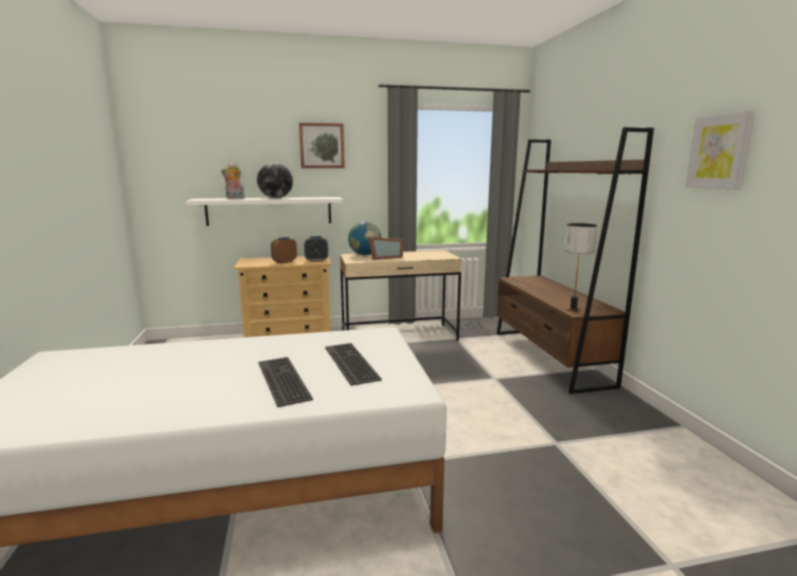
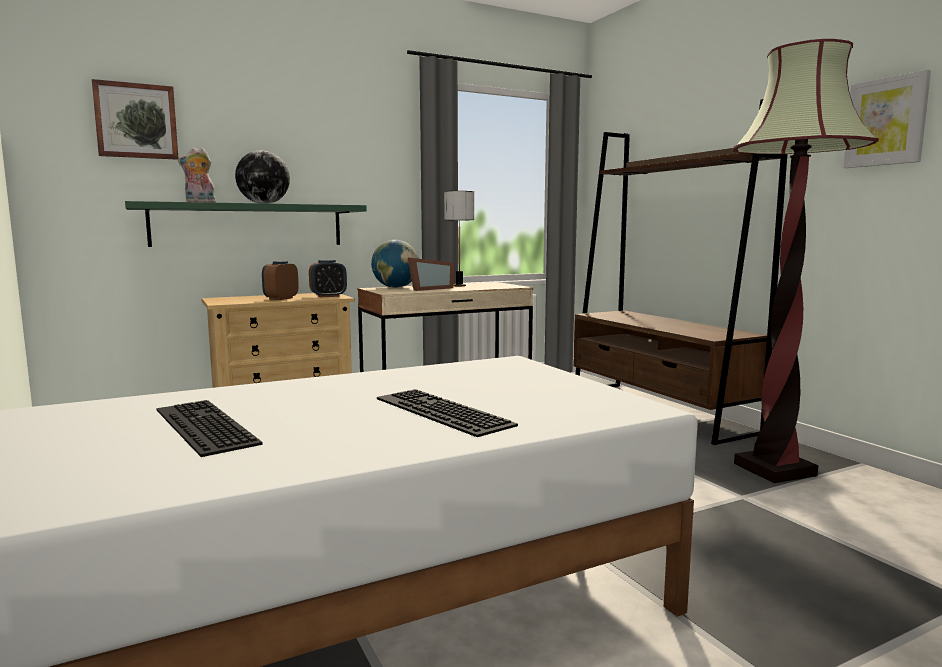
camera: 15 degrees left, 5 degrees down
(269, 211) = (248, 225): white shelf -> green shelf
(322, 146) = (326, 132): picture -> picture (136, 121)
(348, 362) = (511, 389): keyboard -> keyboard (200, 426)
(573, 310) = (706, 335): table lamp -> table lamp (459, 285)
(601, 422) = (774, 470): none -> floor lamp

